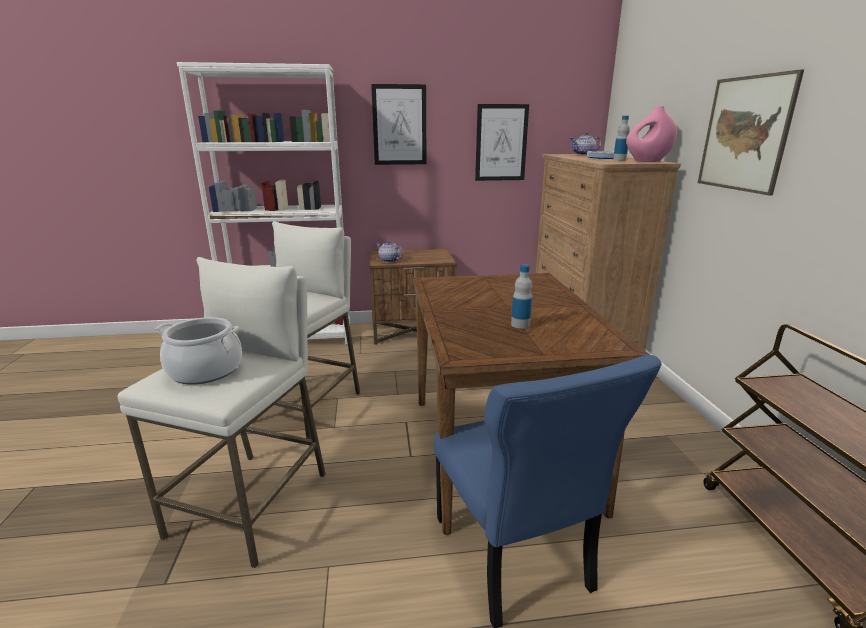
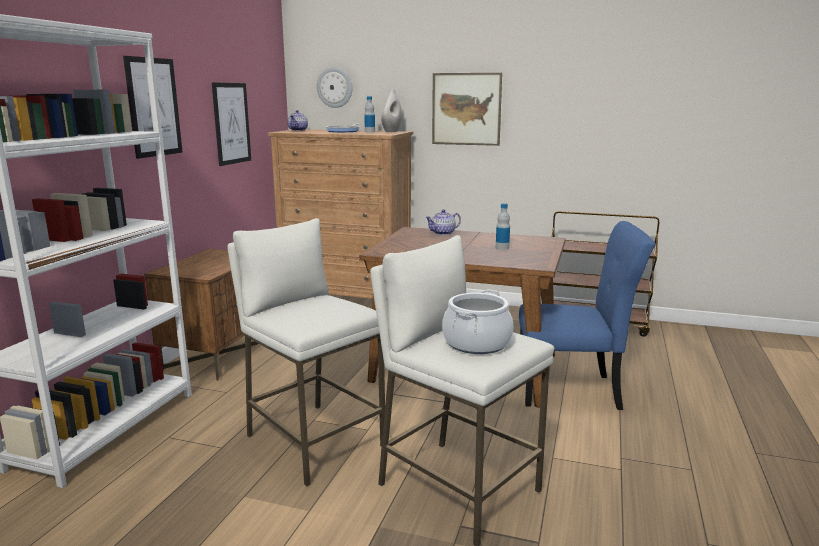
camera: 65 degrees left, 5 degrees down
(389, 261) = (207, 271): teapot -> teapot (443, 233)
(636, 106) = (335, 87): none -> wall clock
(647, 161) = (391, 131): pink vase -> white vase

